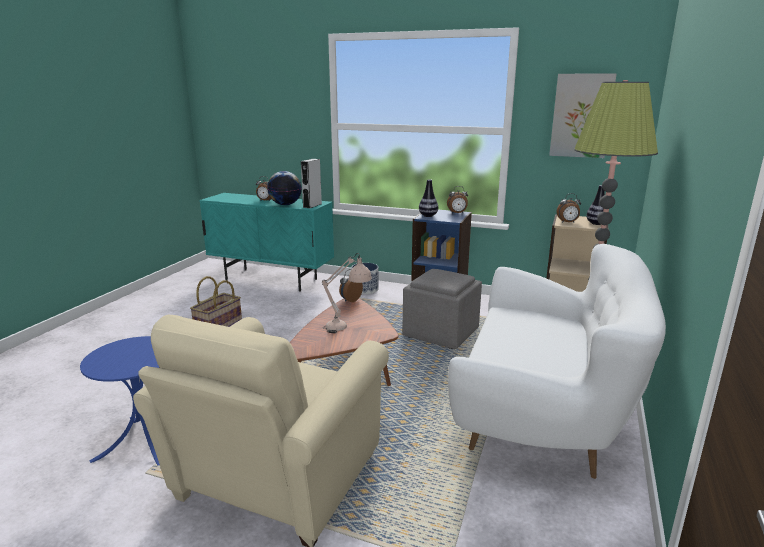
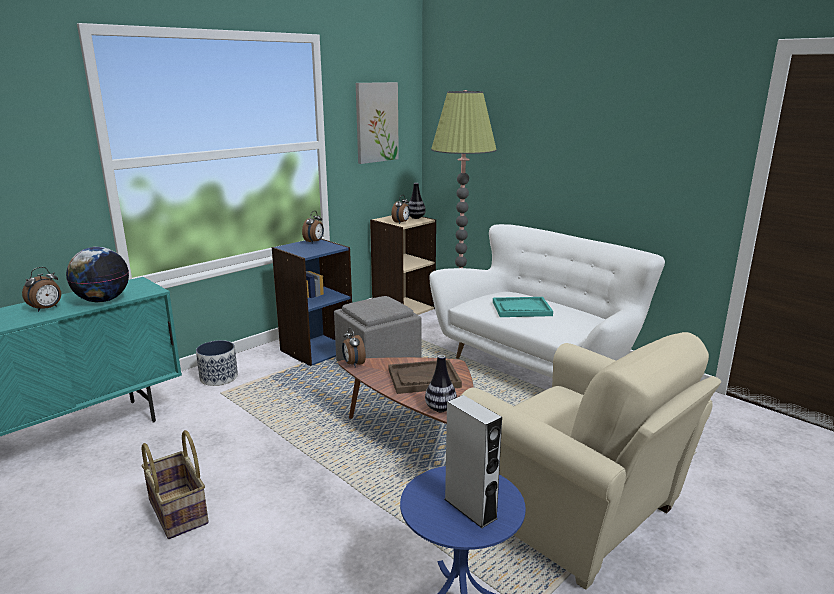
camera: 65 degrees left, 0 degrees up
(312, 205) = (143, 288): grey speaker -> grey speaker (470, 508)
(347, 327) = (423, 378): beige table lamp -> brown tray
(428, 216) = (304, 252): vase -> vase (440, 409)
(528, 334) = (521, 309): none -> turquoise tray

